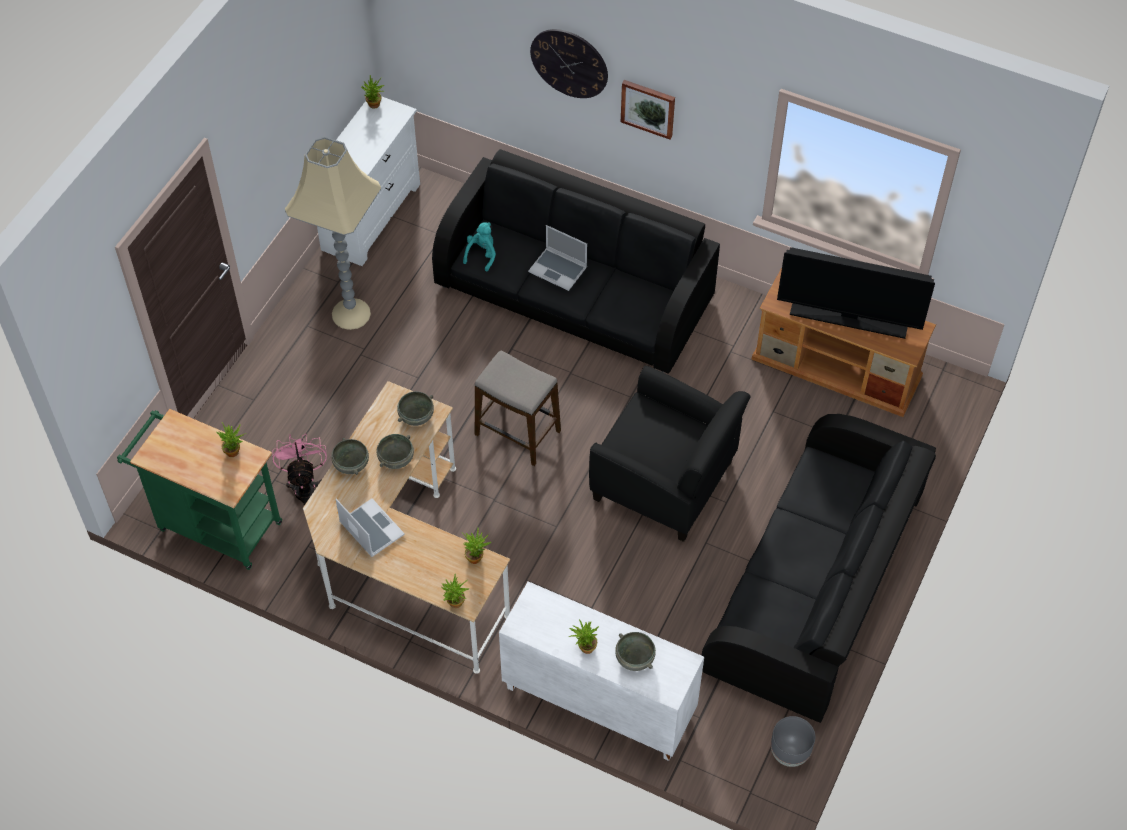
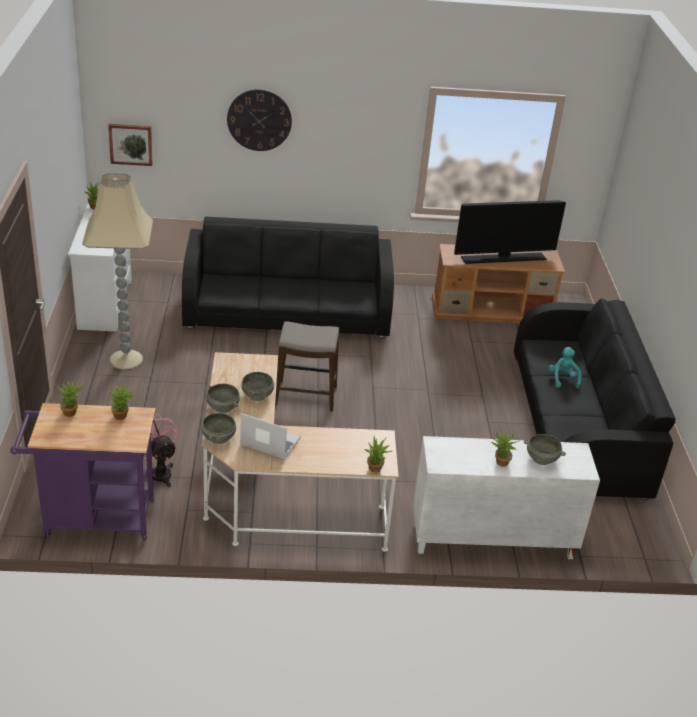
camera: 30 degrees left, 20 degrees down
(213, 524) = (93, 519): green cart -> purple cart
(416, 416) = (253, 366): grey bowl -> grey bowl (218, 437)
(477, 557) = (368, 436): potted plant -> potted plant (71, 411)
(481, 255) = (216, 292): turquoise plush toy -> turquoise plush toy (563, 379)
(559, 270) = (279, 287): laptop -> none
(648, 108) = (324, 141): picture -> picture (131, 144)
(665, 481) = (432, 396): black armchair -> none
(789, 753) = (649, 526): grey planter -> none

